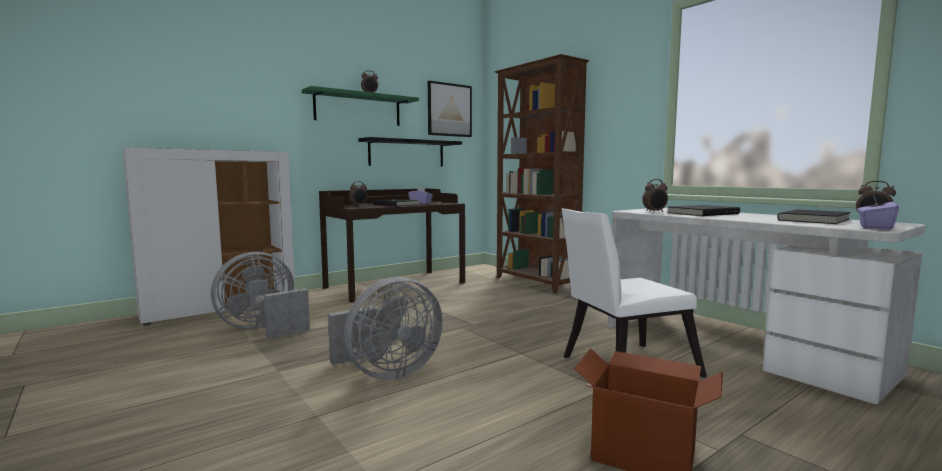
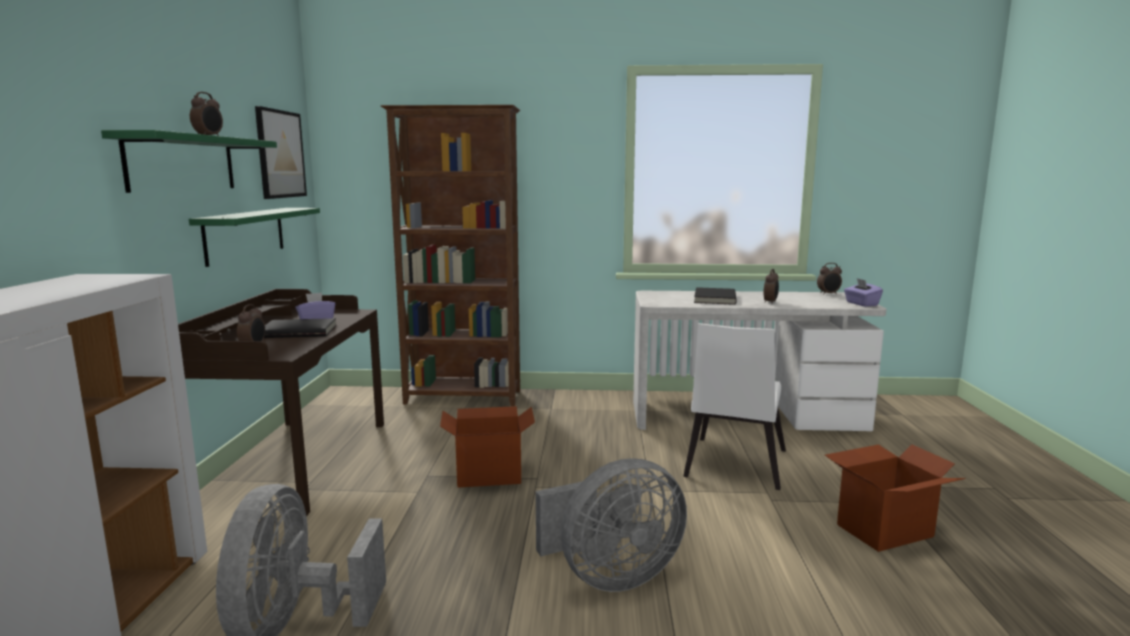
camera: 50 degrees left, 5 degrees up
(387, 373) = (611, 576): grey fan -> grey fan turned 60 degrees clockwise
(407, 153) = (245, 234): black shelf -> green shelf
(454, 315) = (488, 475): none -> cardboard box
(655, 212) = (678, 302): alarm clock -> alarm clock (770, 302)
(815, 220) = (802, 297): black book -> none

